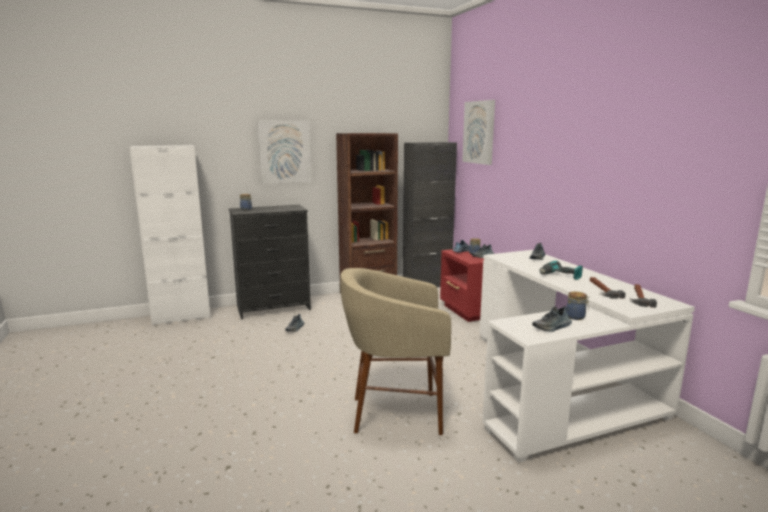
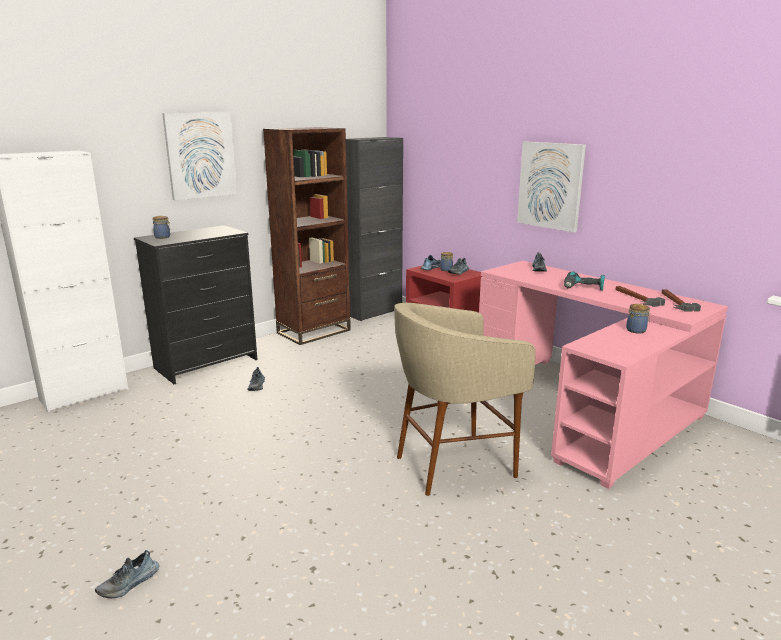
camera: 20 degrees left, 5 degrees up
(479, 132) = (437, 126): picture -> picture (550, 185)
(552, 327) = (628, 344): shoe -> shoe (129, 584)
(559, 386) = (588, 404): white desk -> pink desk

